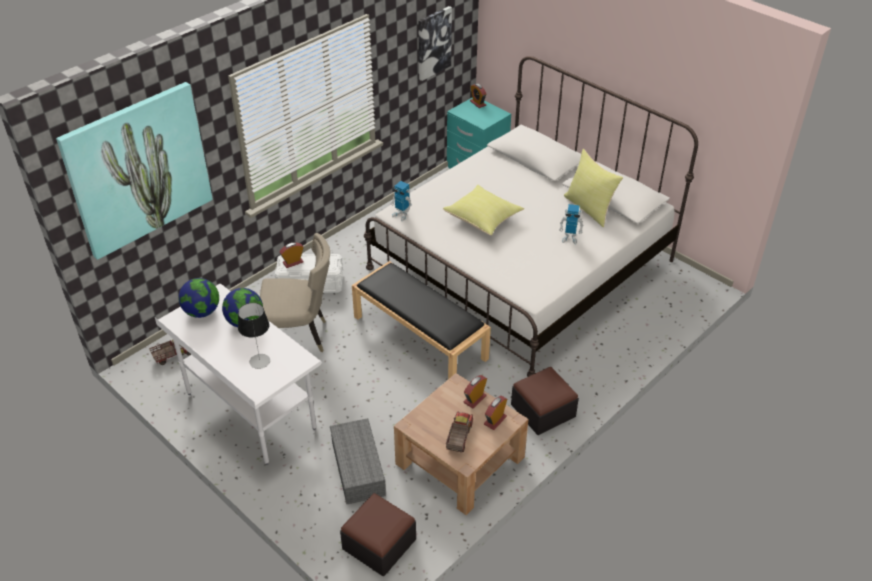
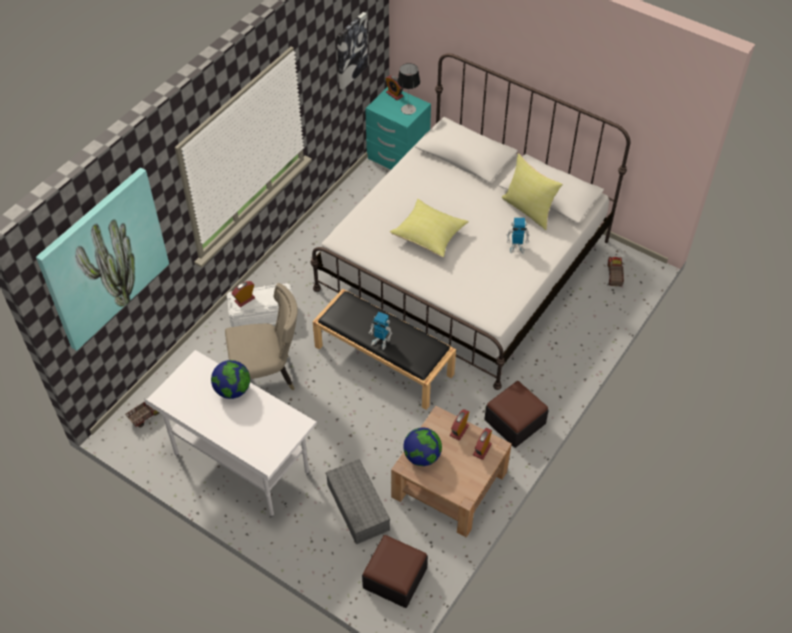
camera: 10 degrees left, 10 degrees up
(202, 312) = (187, 385): globe -> globe (422, 456)
(260, 361) = (259, 430): table lamp -> table lamp (408, 109)
(401, 215) = (348, 241): toy robot -> toy robot (380, 341)
(458, 437) = (453, 472): toy truck -> toy truck (614, 276)

